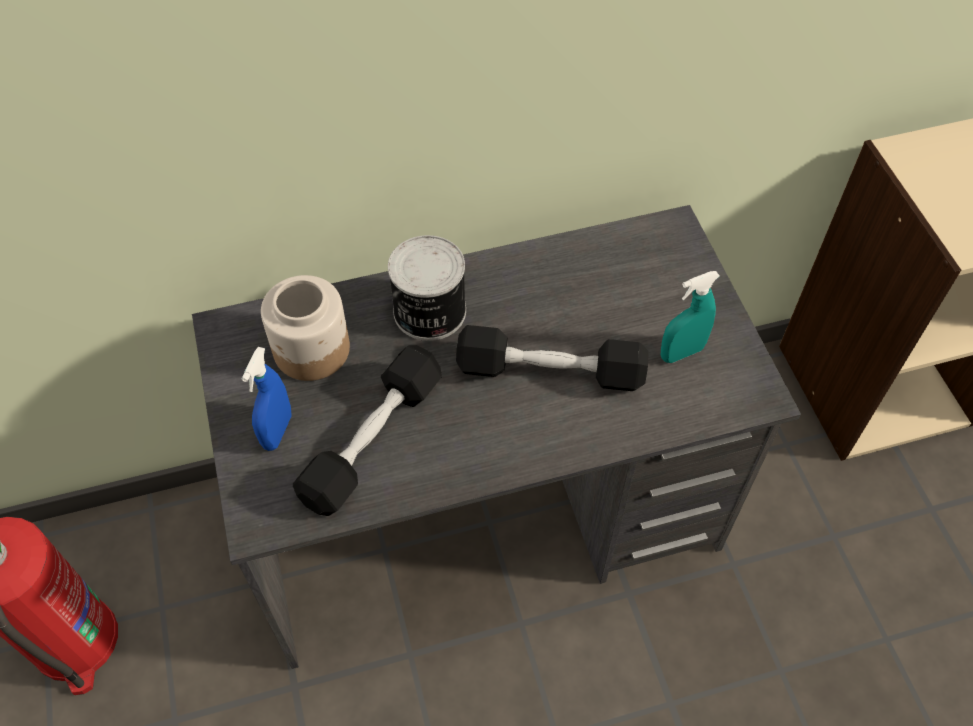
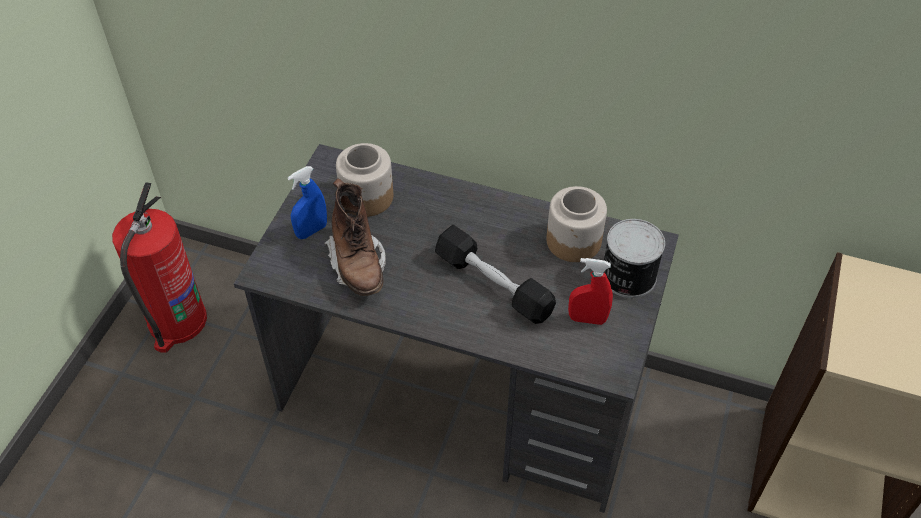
camera: 35 degrees right, 5 degrees down
(372, 440) = (358, 264): black dumbbell -> brown boot
(428, 312) = (450, 212): can -> can (627, 276)
(593, 271) = (574, 241): none -> jar
(681, 352) = (587, 319): turquoise spray bottle -> red spray bottle

